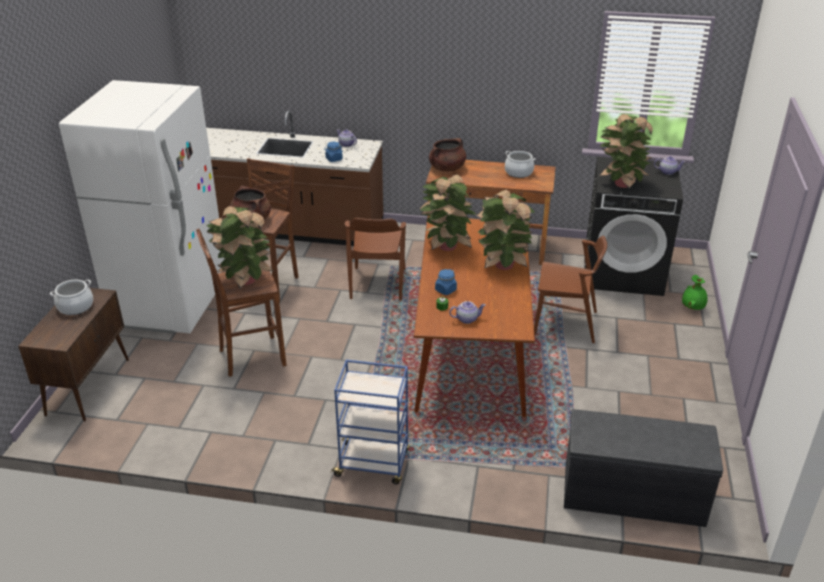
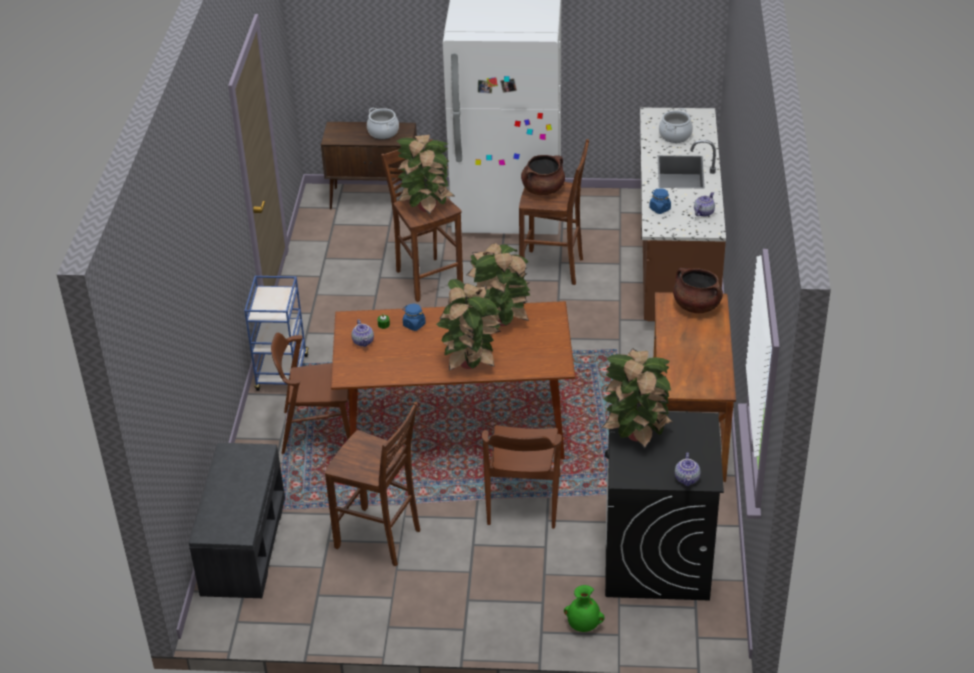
camera: 85 degrees right, 5 degrees up
(377, 284) = (575, 343): brown chair -> brown chair (317, 430)
(518, 172) = (704, 366): cooking pot -> cooking pot (675, 135)
(615, 402) = (380, 539): none -> brown stool

